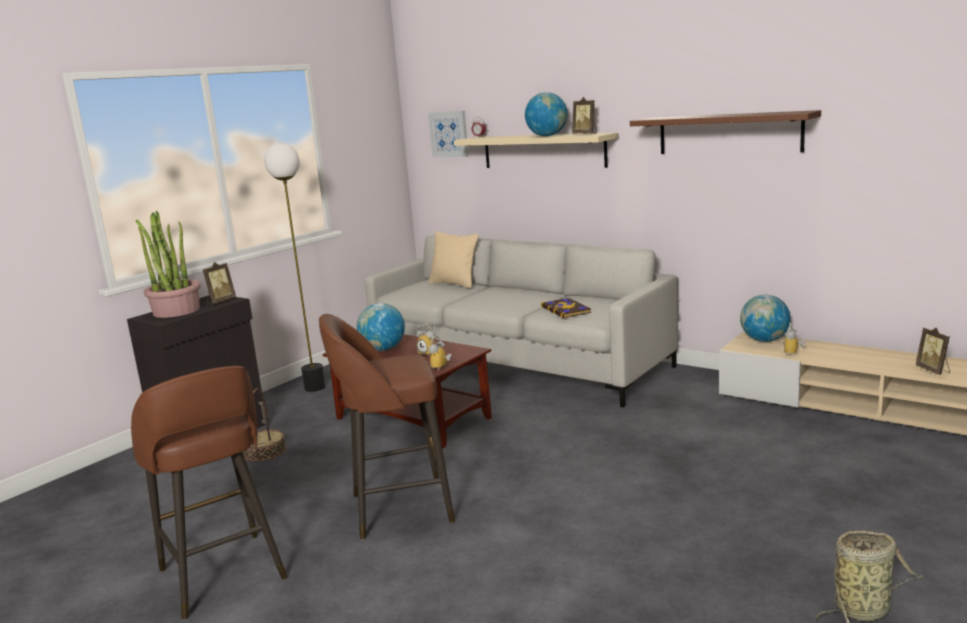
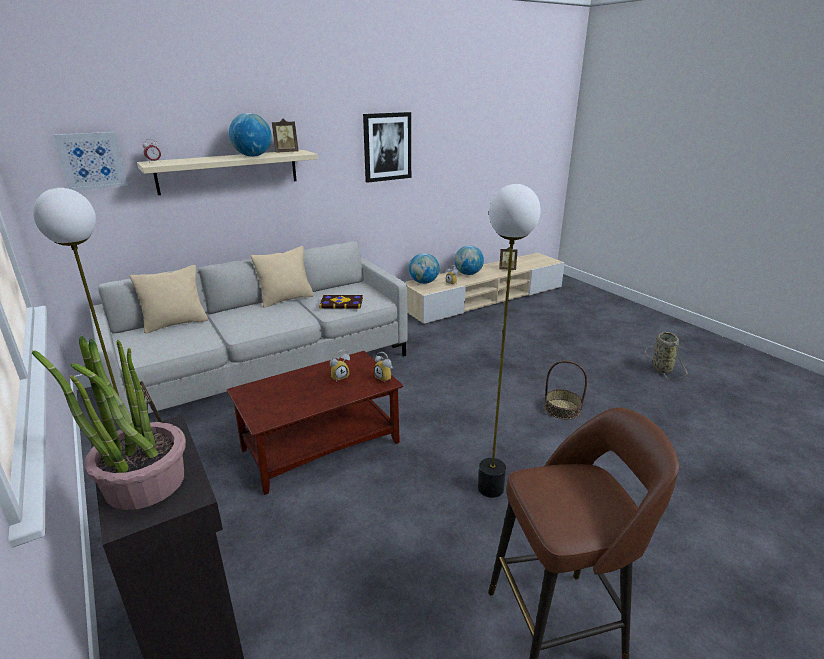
camera: 70 degrees left, 10 degrees up
(264, 452) = (292, 566): basket -> basket (562, 409)
(383, 349) = (293, 396): globe -> globe (468, 274)
(397, 509) = (490, 488): brown stool -> floor lamp
(548, 294) = (286, 299): none -> beige pillow
(729, 133) = (387, 147): brown shelf -> picture

